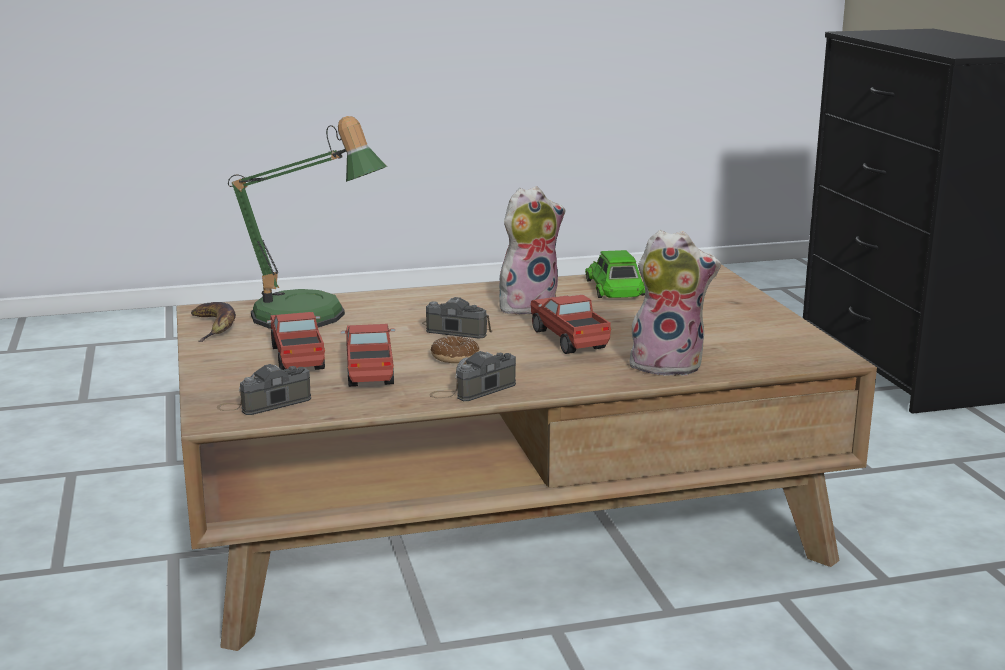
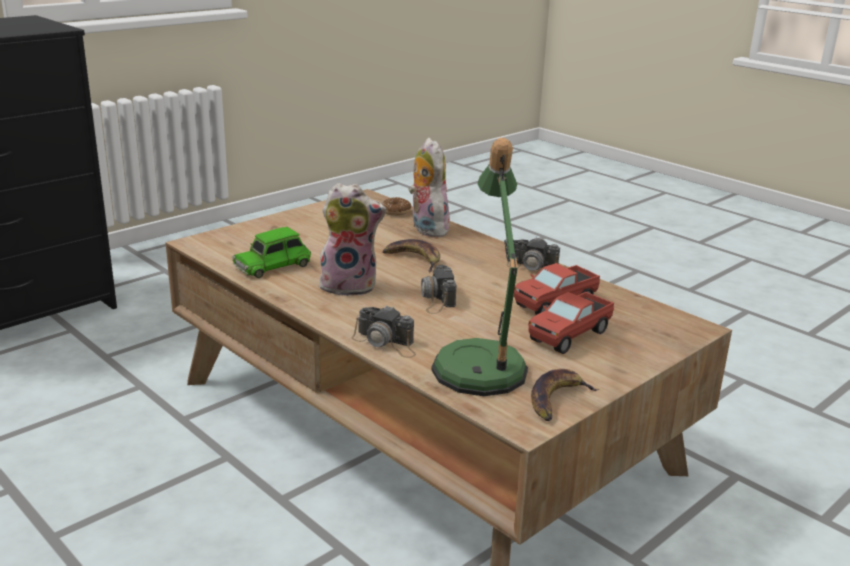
camera: 120 degrees left, 5 degrees up
(265, 403) = (651, 321): camera -> camera (386, 343)
(455, 357) = (492, 285): donut -> donut (395, 211)
(528, 305) = (350, 286): plush toy -> plush toy turned 150 degrees clockwise
(569, 340) = (414, 259): toy truck -> banana

